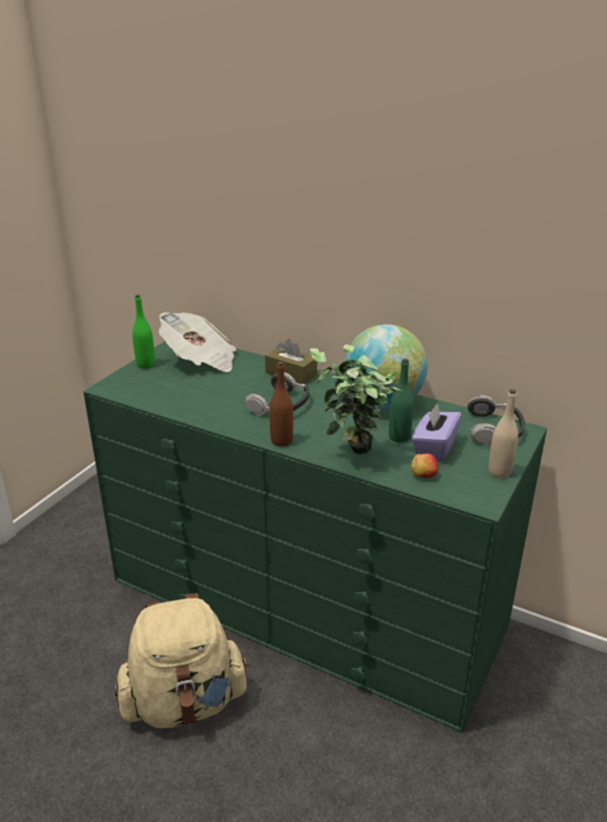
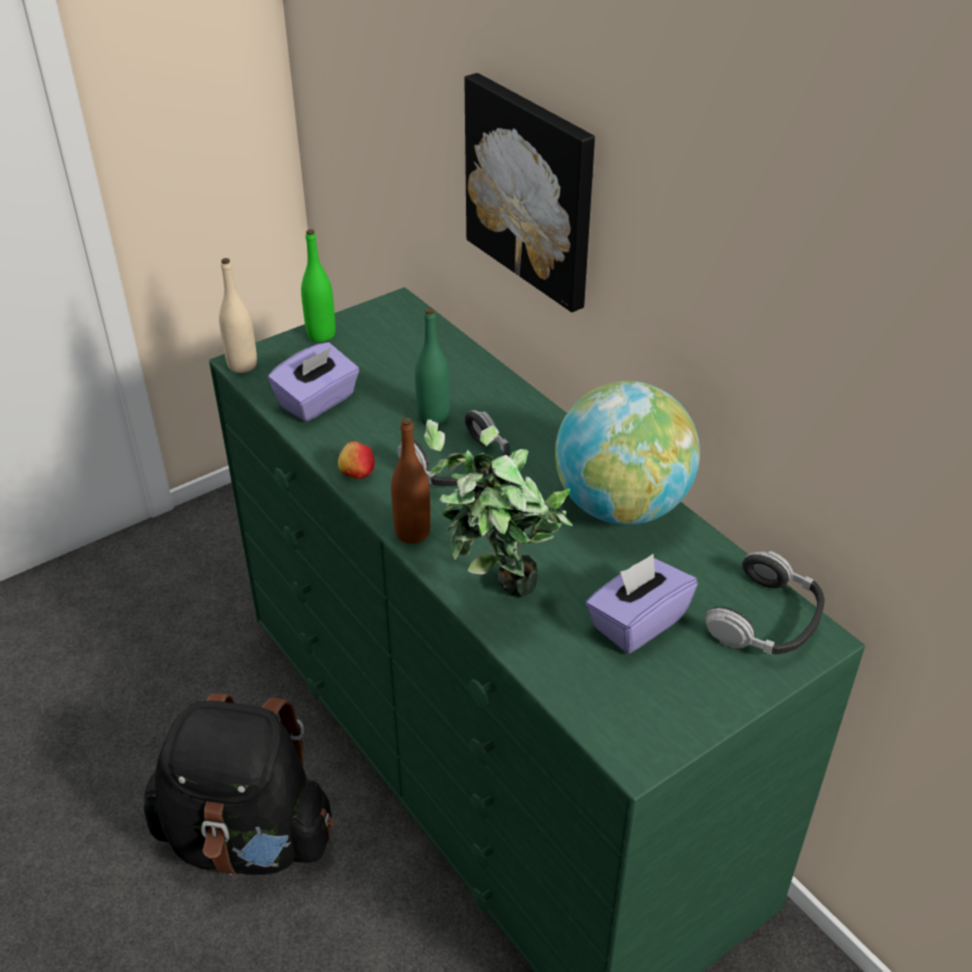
camera: 25 degrees right, 10 degrees up
(171, 395) = (317, 402): none -> purple tissue box
(185, 702) = (248, 838): beige backpack -> black backpack
(200, 360) = (402, 347): newspaper -> none
(279, 241) = (532, 189): none -> picture
(291, 374) = (516, 410): brown tissue box -> none
(399, 437) = (595, 583): green bottle -> green bottle (433, 418)
(423, 475) = (579, 669): apple -> apple (357, 473)
(499, 472) = (709, 706): beige bottle -> beige bottle (242, 365)

